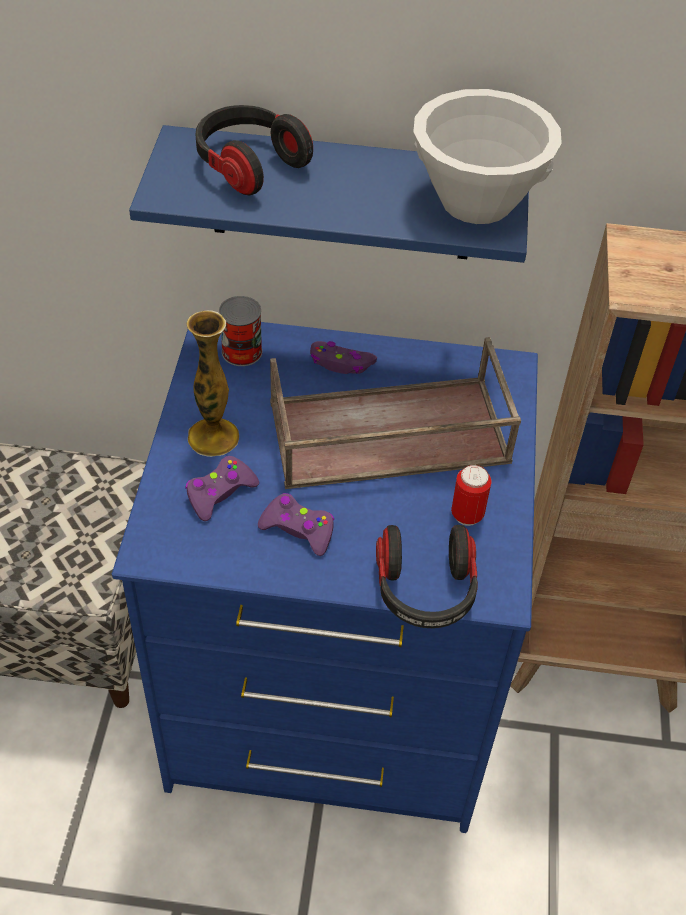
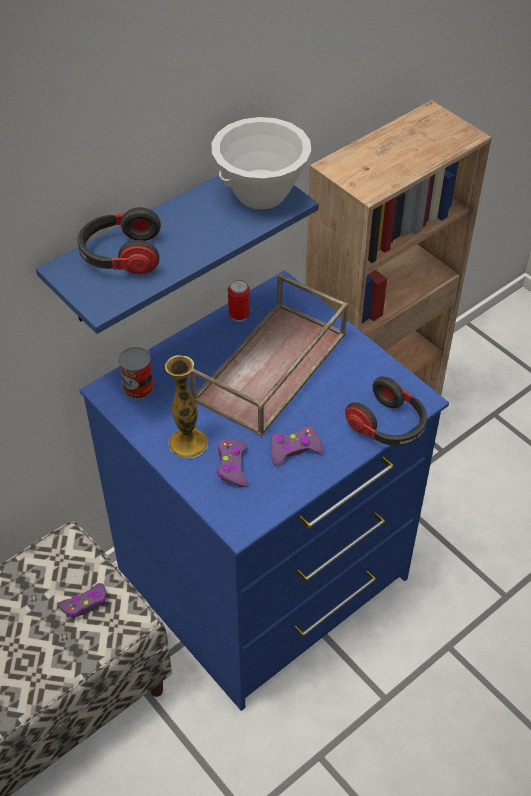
camera: 45 degrees left, 0 degrees up
(341, 363) = (198, 351): purple game controller -> purple game controller (85, 604)
(467, 515) = (359, 375): can -> can (239, 315)

